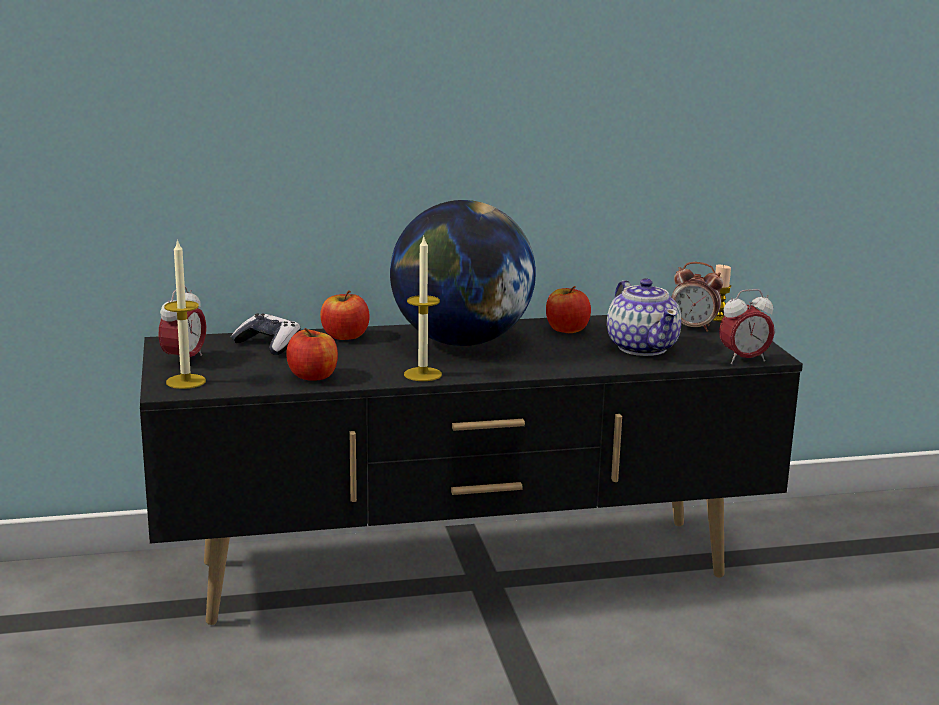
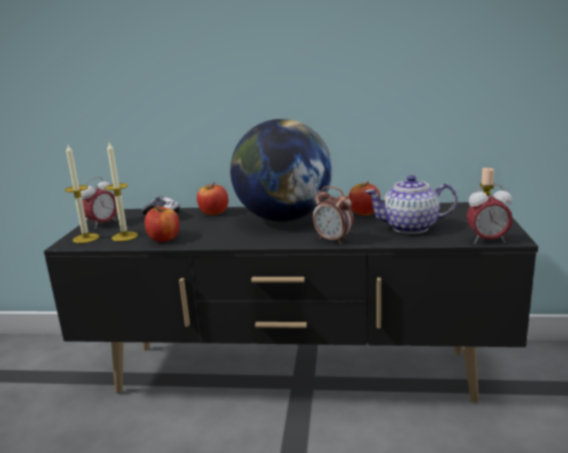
camera: 20 degrees right, 0 degrees up
(422, 374) = (235, 240): candle -> candle (124, 236)
(642, 347) = (411, 227): teapot -> teapot turned 90 degrees clockwise
(694, 328) = (461, 214): alarm clock -> alarm clock (333, 240)

